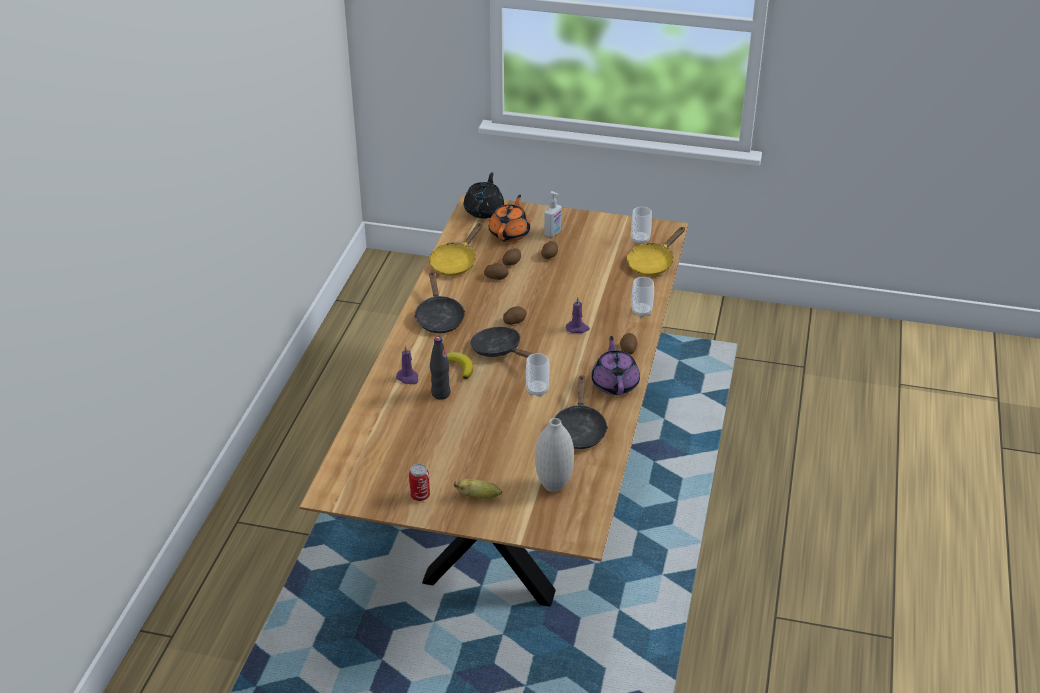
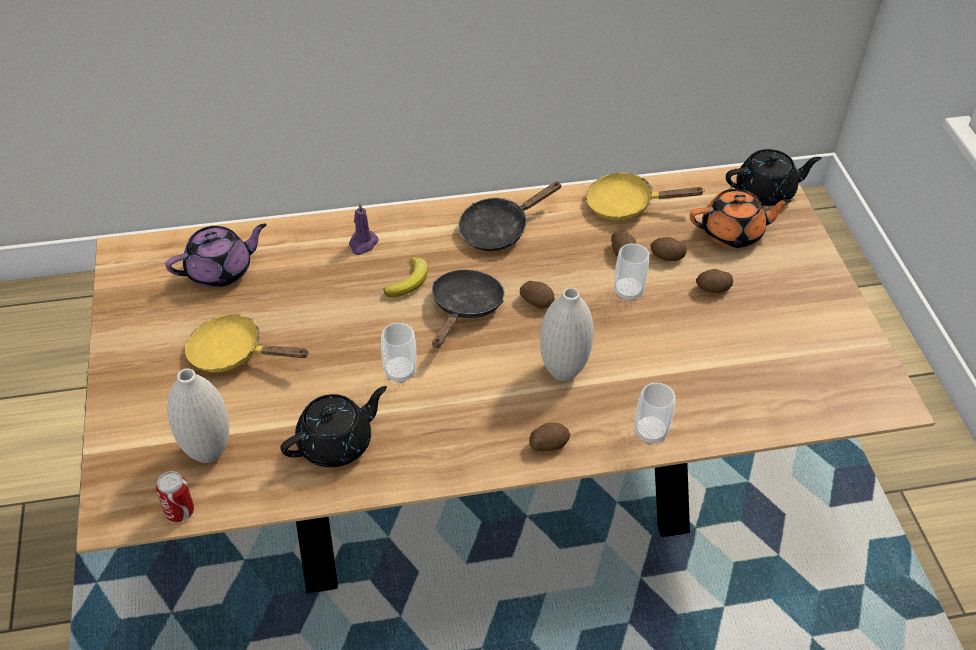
camera: 65 degrees right, 10 degrees up
(420, 496) = (145, 329): can -> can (180, 512)
(440, 393) = (346, 282): black bottle -> none
(479, 496) = (161, 384): banana -> none
(553, 233) = (770, 275): soap dispenser -> none
(577, 328) = (563, 371): purple candle -> white vase
(579, 429) = (337, 443): black frying pan -> black teapot
(615, 383) = (460, 452): purple teapot -> purple teapot (221, 271)
(640, 240) = (834, 376): cup -> cup (628, 292)
(653, 263) = (786, 409): yellow frying pan -> yellow frying pan (234, 353)

